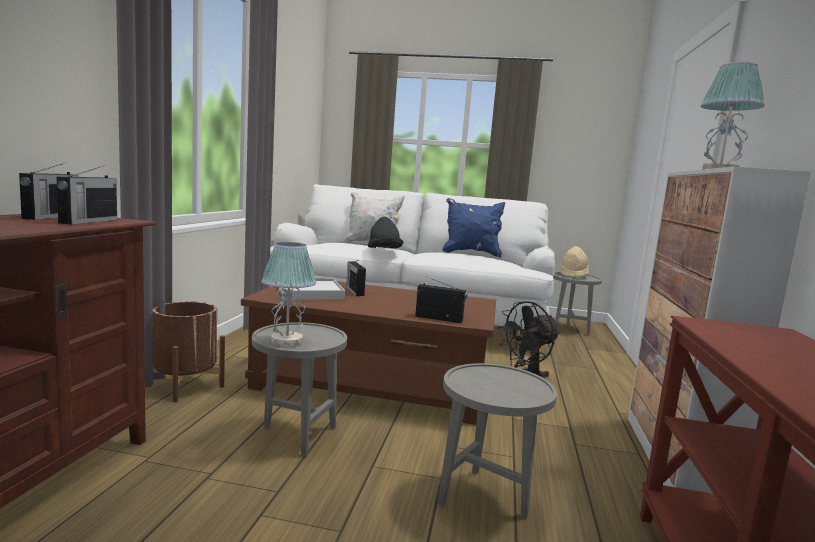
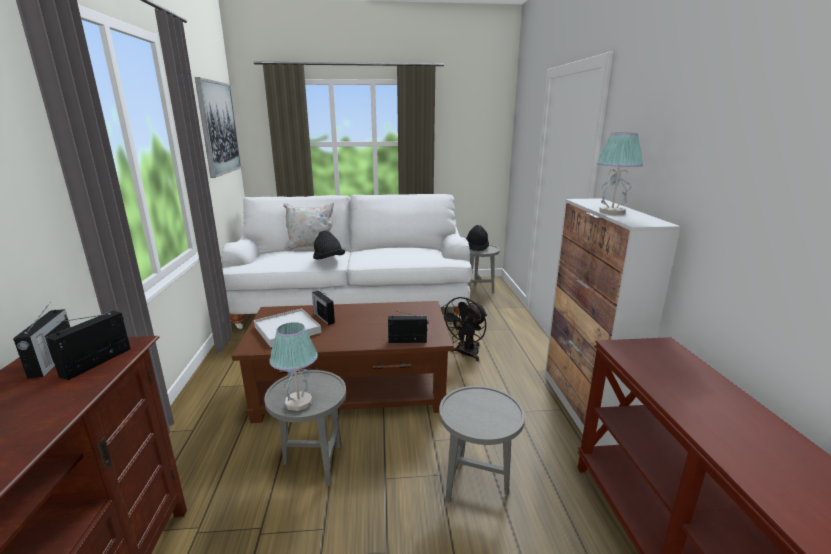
camera: 15 degrees left, 10 degrees up
(88, 221) = (98, 361): radio -> radio turned 150 degrees counterclockwise
(185, 386) = (192, 435): brown planter -> none
(301, 109) = (218, 128): none -> picture
(471, 253) = (399, 246): blue pillow -> none
(573, 275) = (477, 247): beige hat -> black hat

